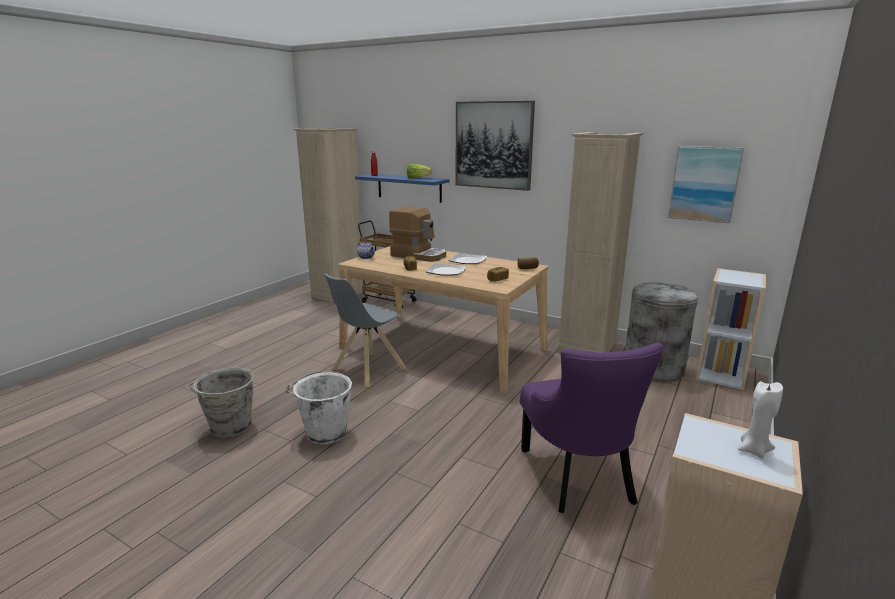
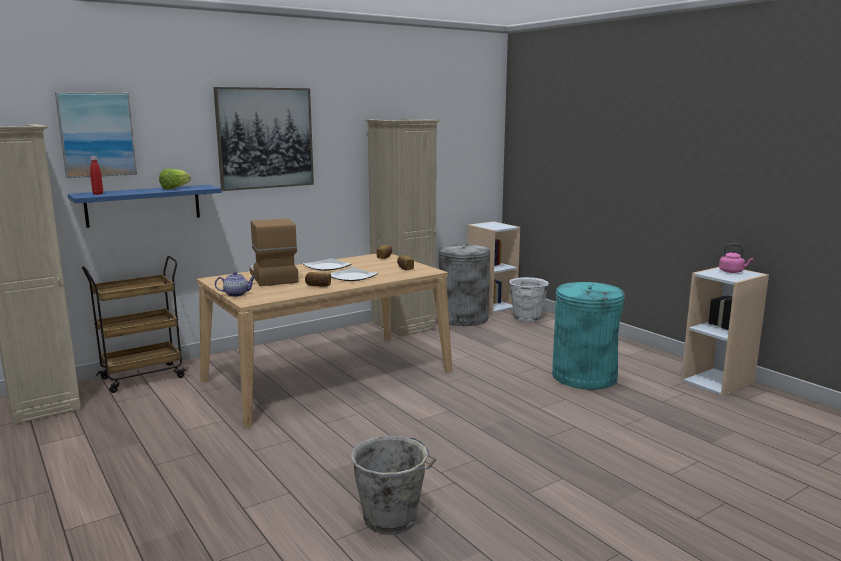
camera: 65 degrees left, 5 degrees down
(325, 433) = (454, 461): white bucket -> white bucket (527, 318)
(367, 370) = (332, 420): grey chair -> none
(419, 255) = (272, 277): coffee machine -> coffee machine turned 75 degrees counterclockwise
(576, 474) = (584, 376): purple chair -> turquoise trash can
(704, 184) = (449, 158): picture -> picture (97, 134)
(753, 450) = (732, 271): white candle -> pink kettle

